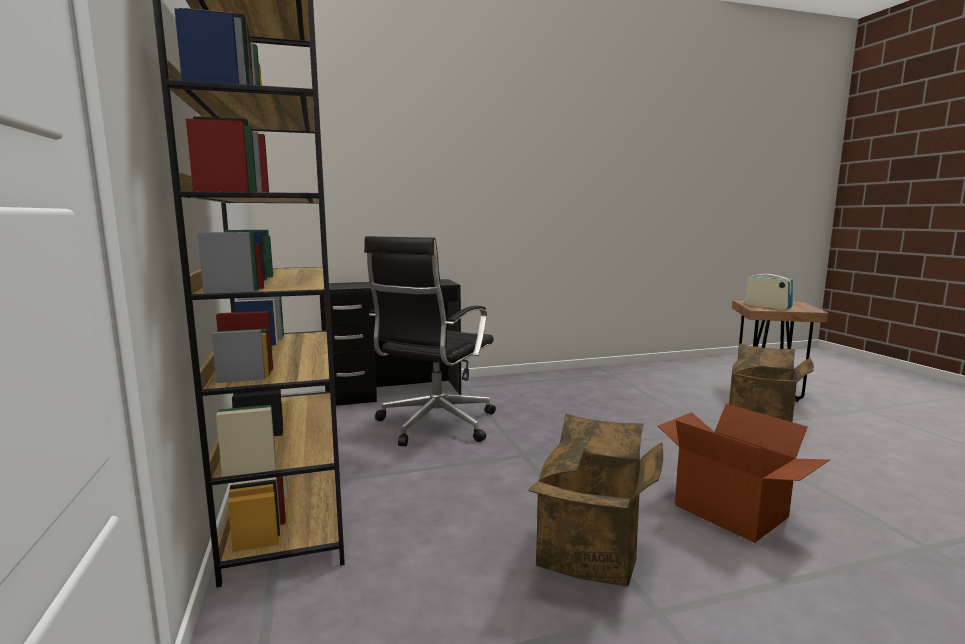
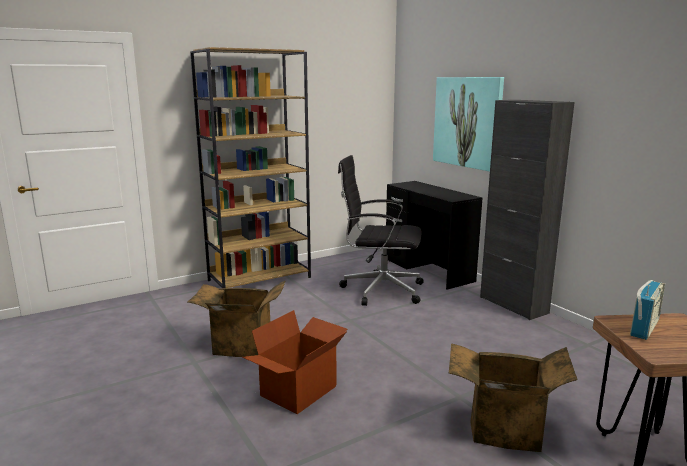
camera: 75 degrees right, 5 degrees up
(412, 192) = (467, 122): none -> picture
(520, 378) = (513, 305): none -> black cabinet

